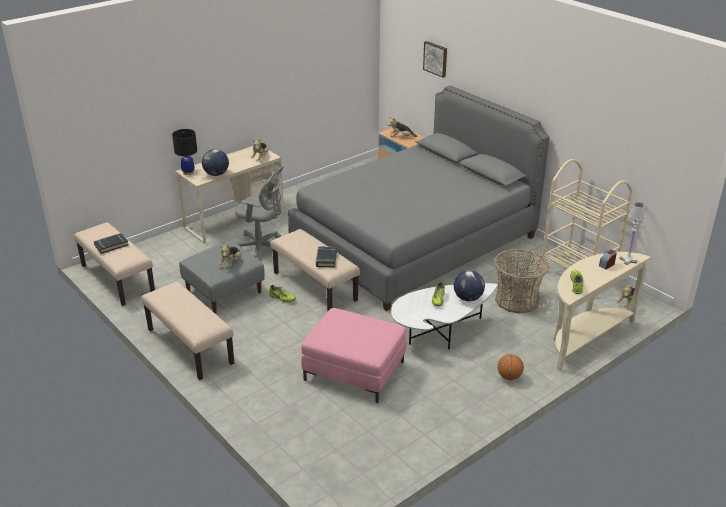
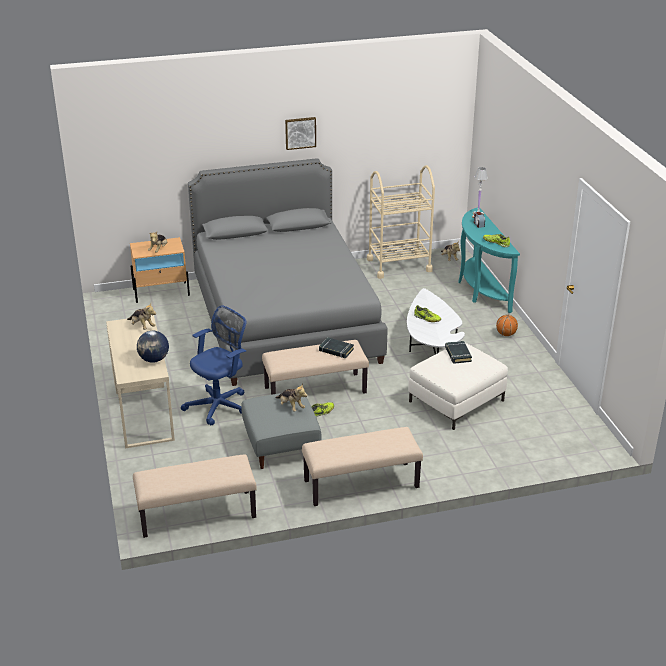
camera: 65 degrees left, 0 degrees up
(111, 245) = (198, 474): black book -> black book (457, 354)
(188, 172) = (130, 376): black table lamp -> none
(262, 249) = (220, 405): grey office chair -> blue office chair
(354, 371) = (456, 401): pink ottoman -> white ottoman
(436, 58) = (172, 152): picture -> picture (300, 132)
(468, 298) = (434, 306): globe -> none
(516, 300) = (412, 300): basket -> none
(585, 338) = (480, 290): beige console table -> turquoise console table

